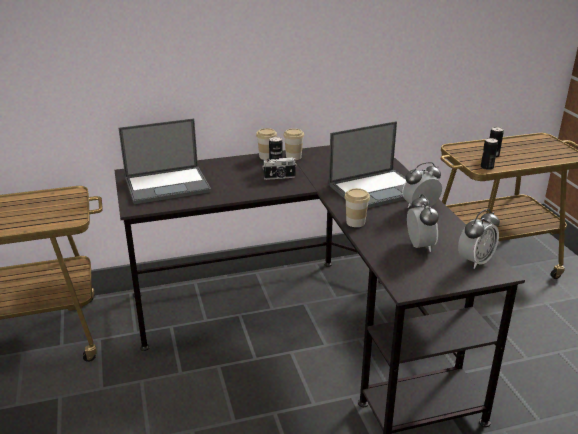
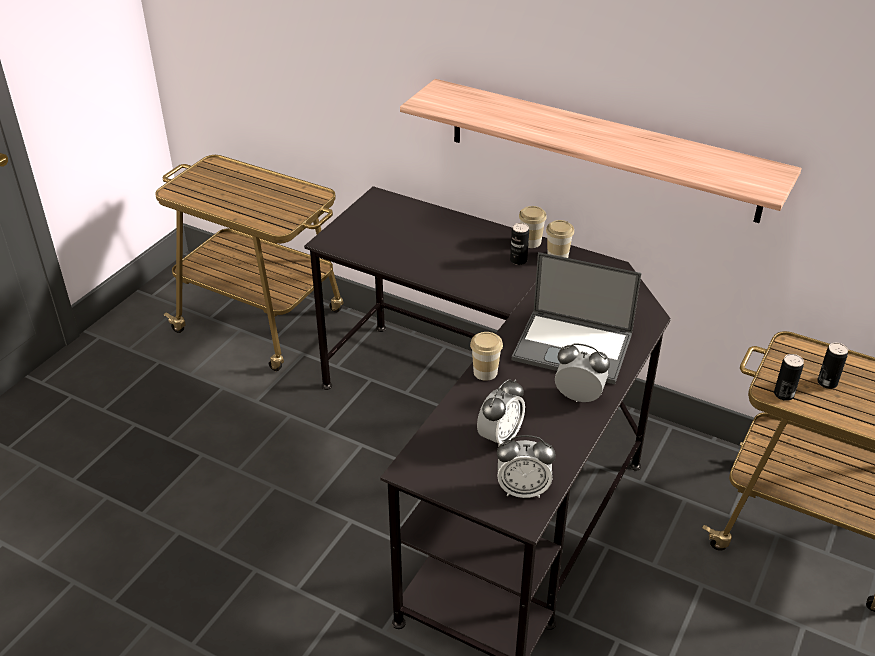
camera: 45 degrees right, 10 degrees up
(168, 185) = (390, 229): laptop -> none
(279, 177) = (501, 276): camera -> none
(301, 68) = (601, 150): none -> shelf

